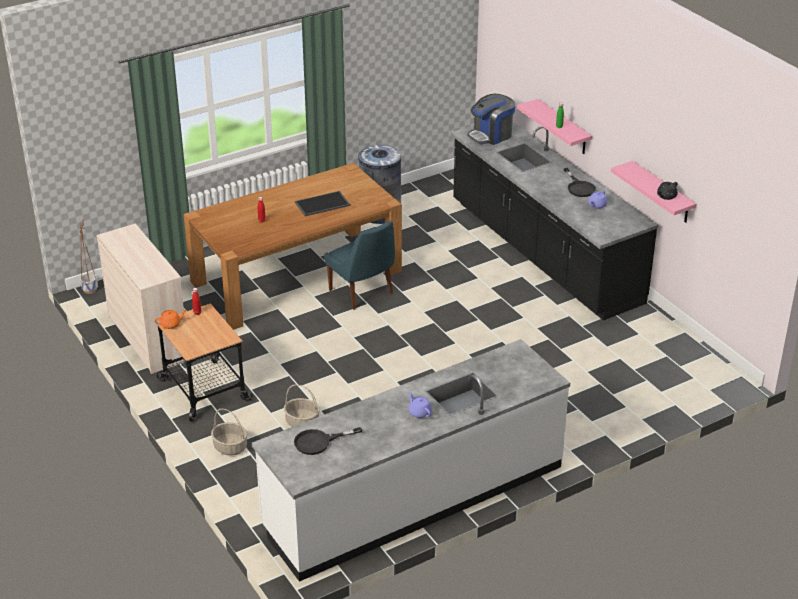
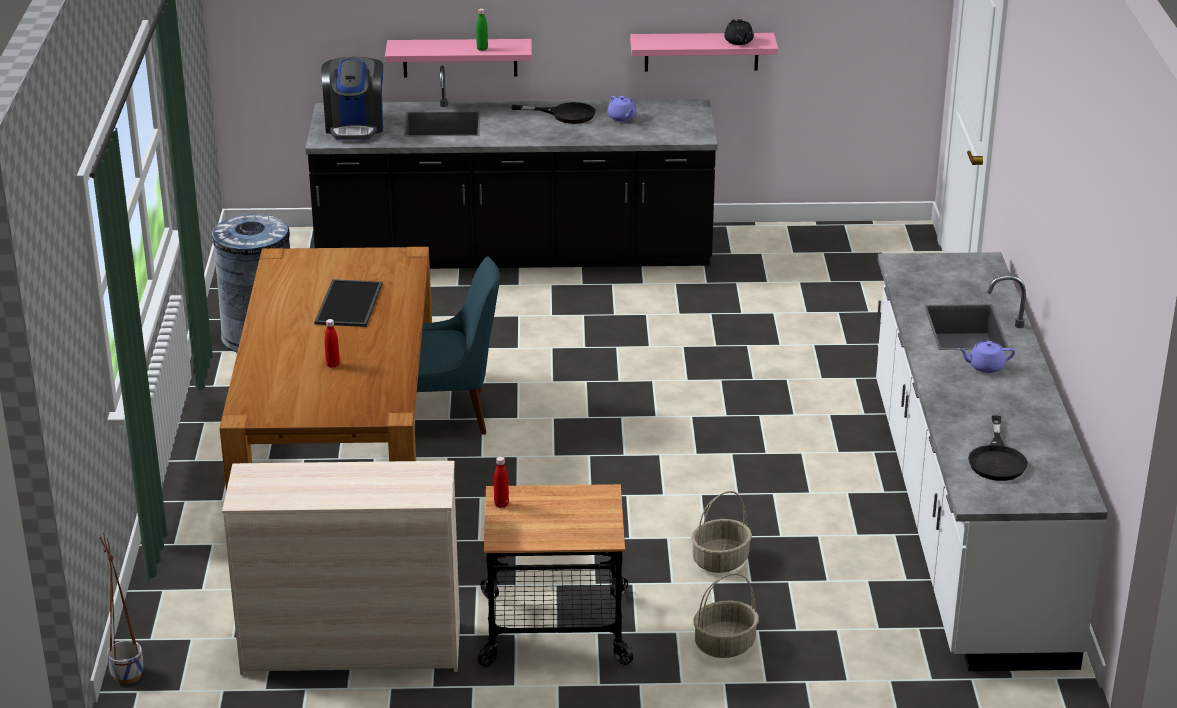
camera: 60 degrees left, 5 degrees down
(171, 324) = (508, 537): orange teapot -> none

